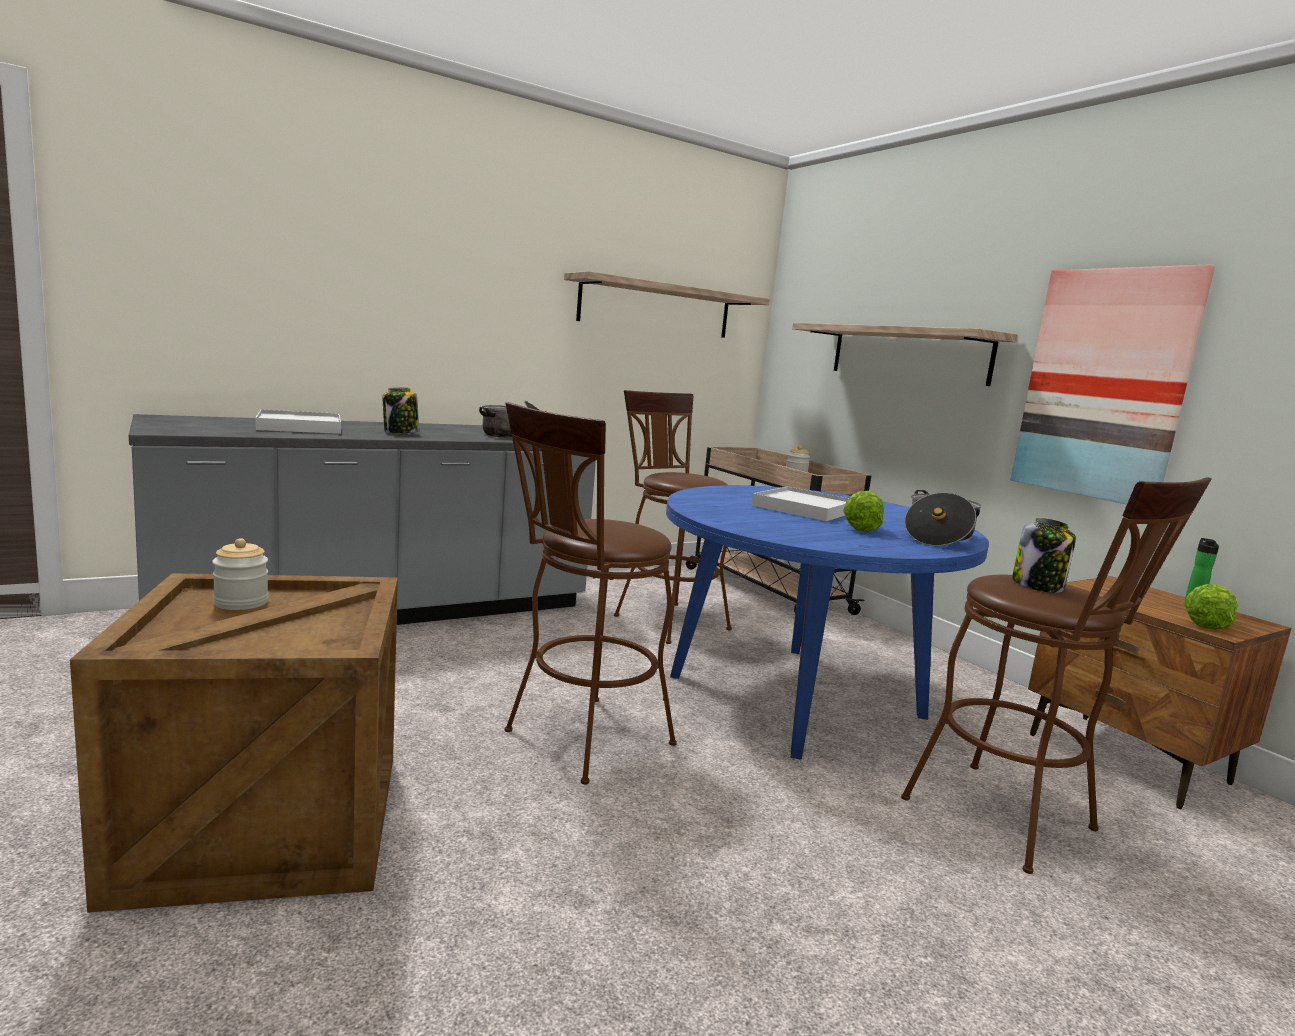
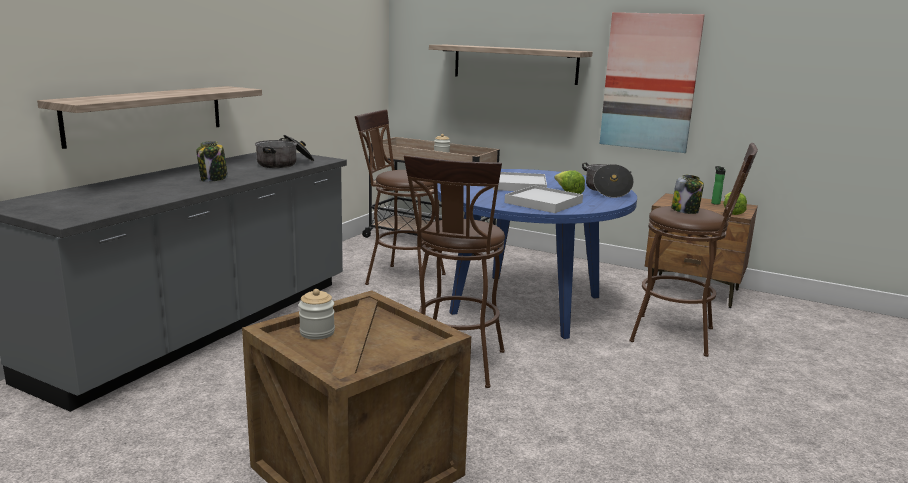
camera: 30 degrees left, 5 degrees up
(300, 427) = (135, 190): white tray -> white tray (543, 203)
(656, 308) = (324, 39): shelf -> shelf (147, 114)

